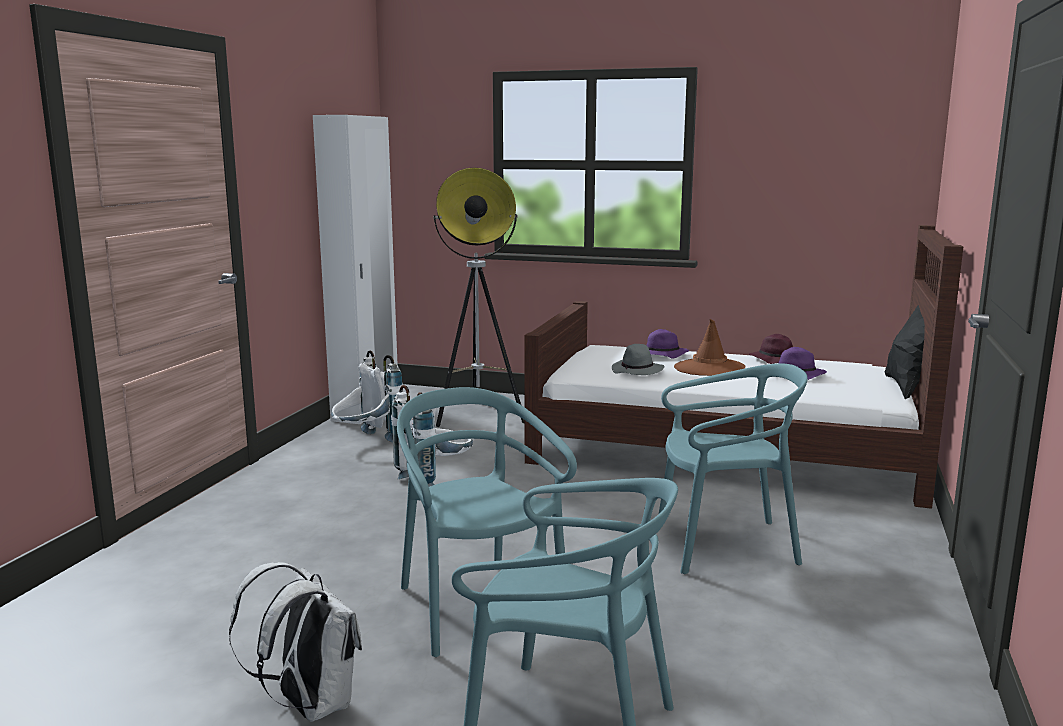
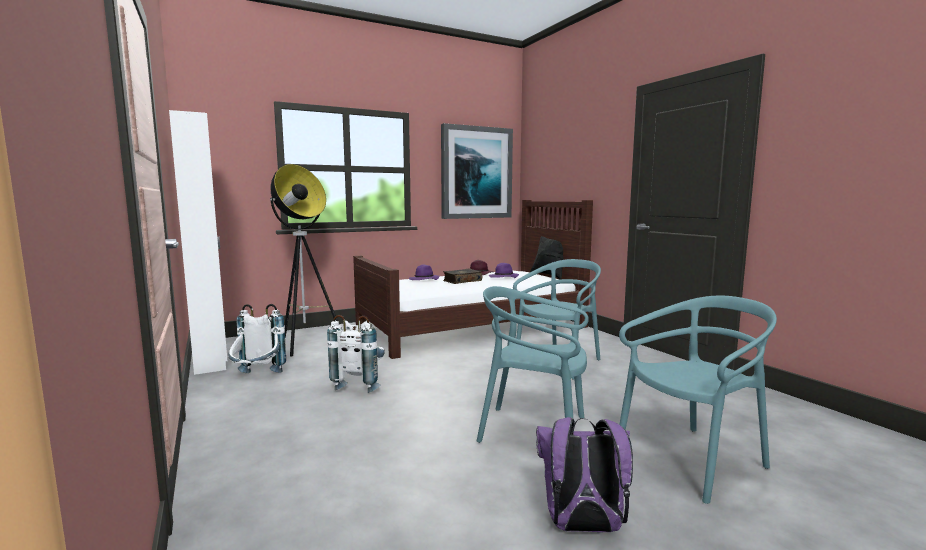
camera: 45 degrees left, 5 degrees down
(309, 705) = (582, 527): white backpack -> purple backpack
(637, 371) = (435, 287): grey hat -> none
(709, 368) = (462, 281): brown hat -> book
(829, 168) = (476, 173): none -> picture

